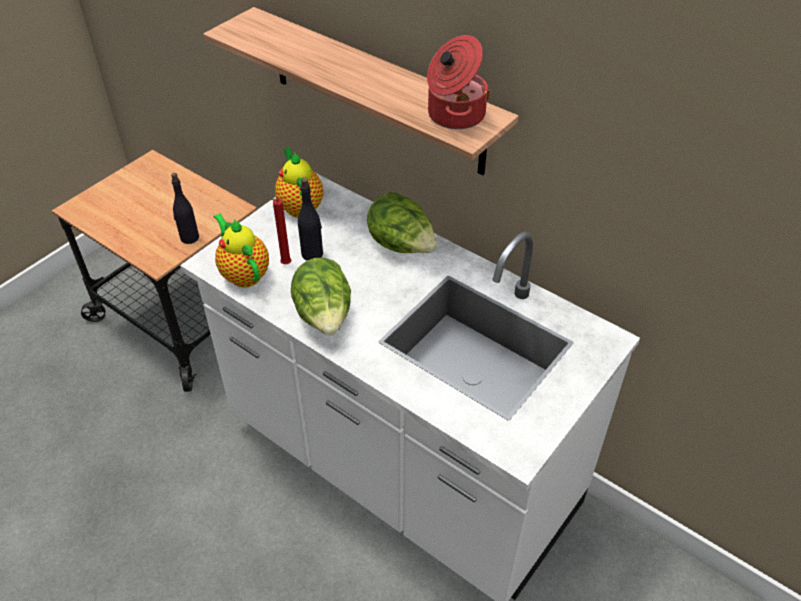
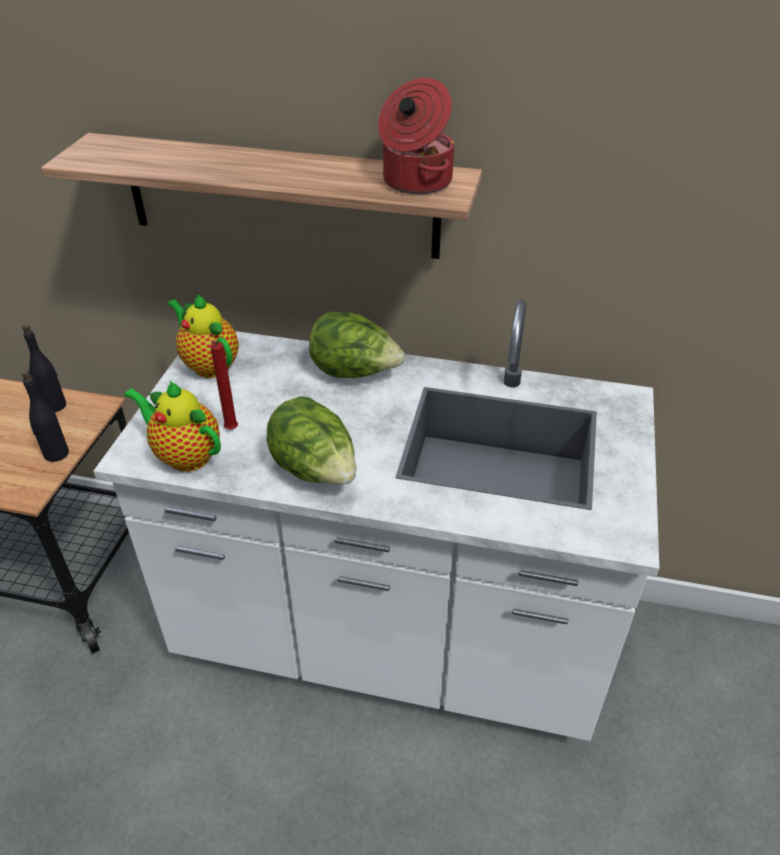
camera: 25 degrees left, 5 degrees down
(312, 254) = (257, 409): black bottle -> black bottle (55, 405)

